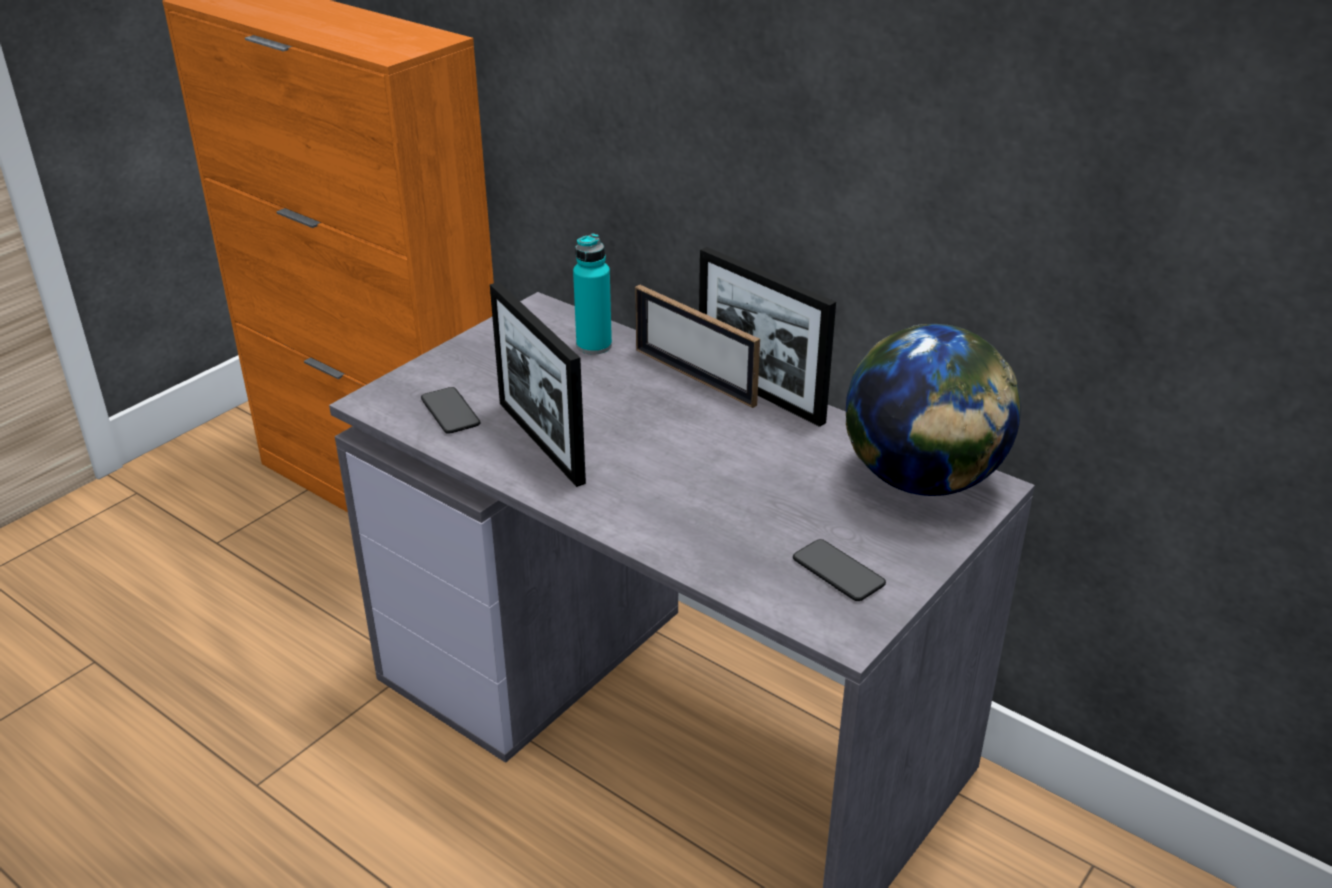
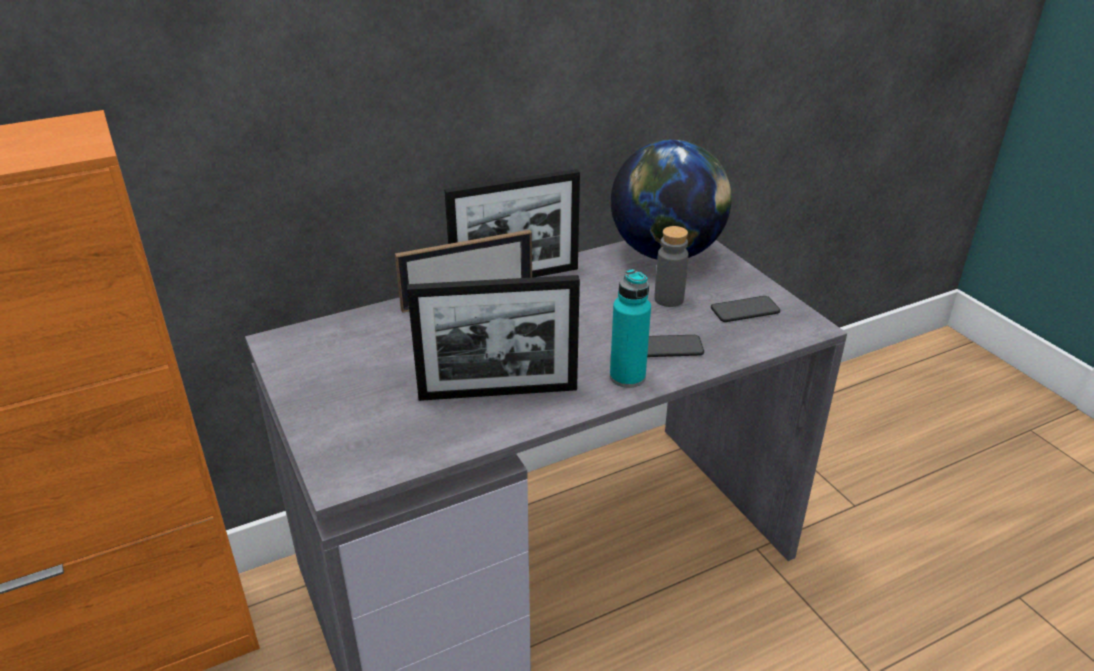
camera: 65 degrees left, 0 degrees up
(450, 412) = (406, 432): phone -> phone (667, 347)
(594, 346) = (373, 330): turquoise bottle -> turquoise bottle (627, 377)
(811, 506) = (669, 299): none -> grey bottle

